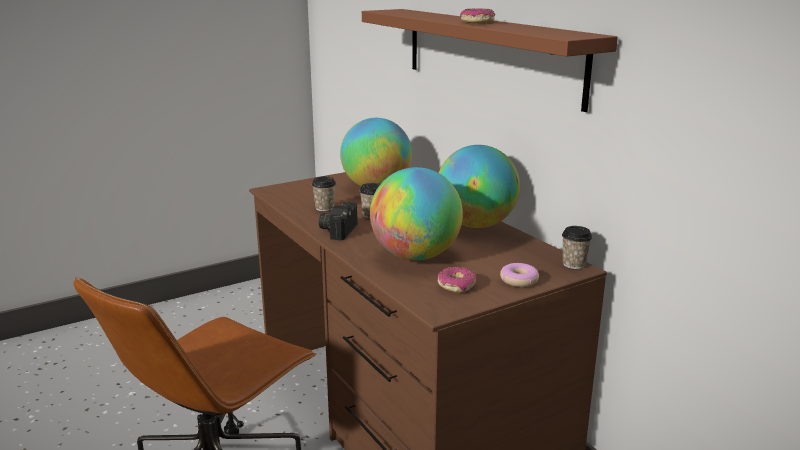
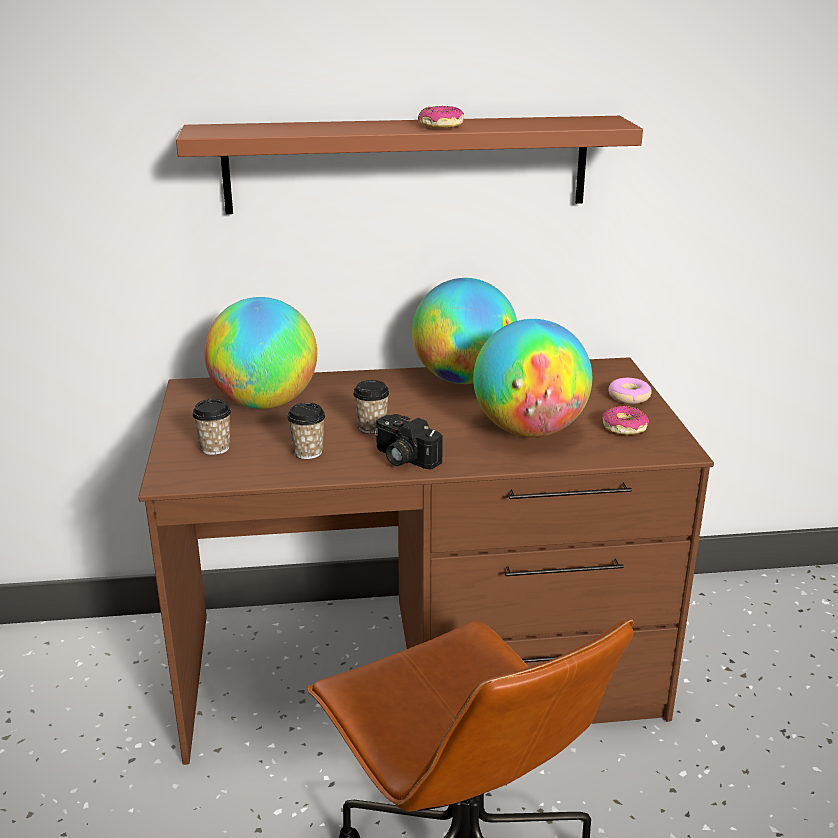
camera: 65 degrees left, 5 degrees up
(574, 264) = (606, 364): cup -> cup (215, 448)

